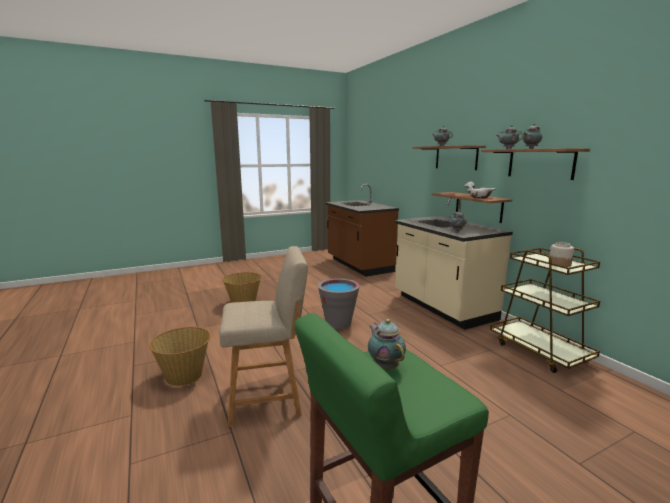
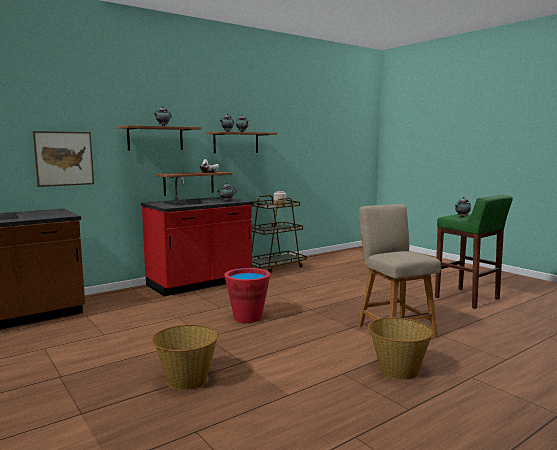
camera: 100 degrees left, 5 degrees down
(338, 323) = (247, 317): grey bucket -> red bucket
(404, 172) = (64, 158): none -> picture
(442, 307) = (200, 283): beige counter -> red counter

